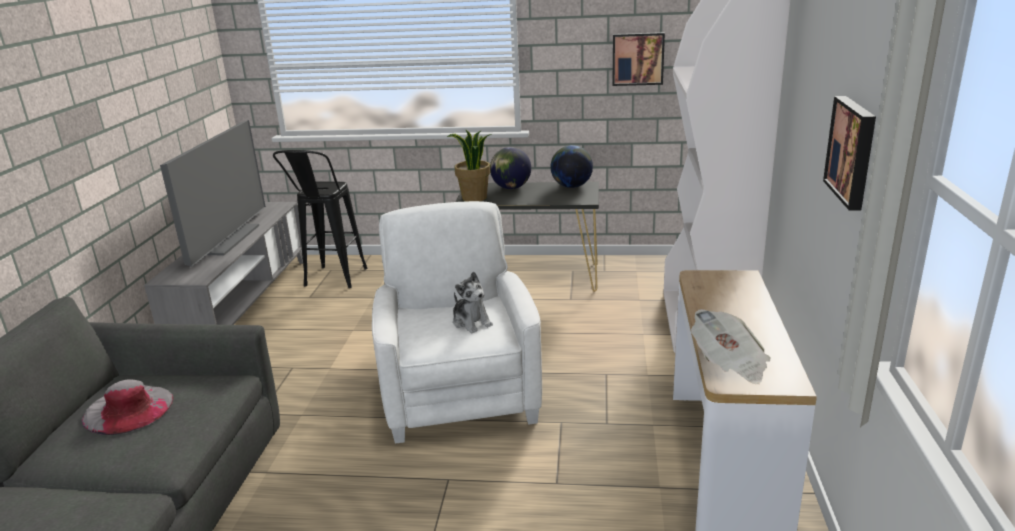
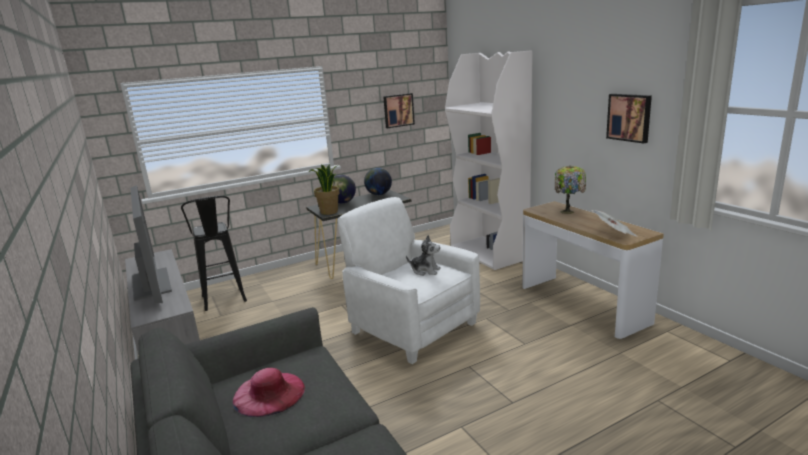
camera: 35 degrees left, 5 degrees down
(128, 409) = (269, 393): grey hat -> pink hat
(740, 297) = (568, 212): none -> table lamp

